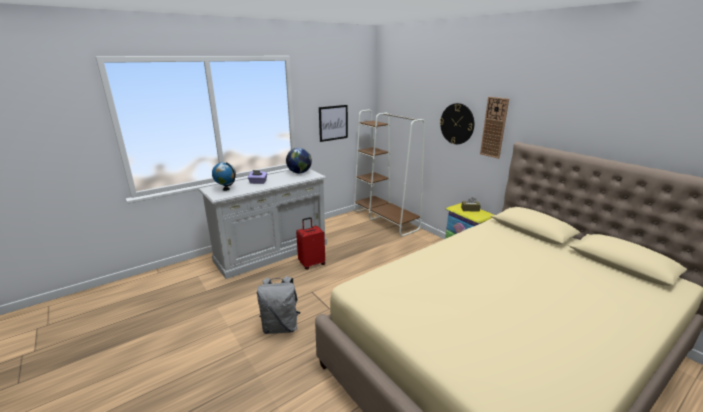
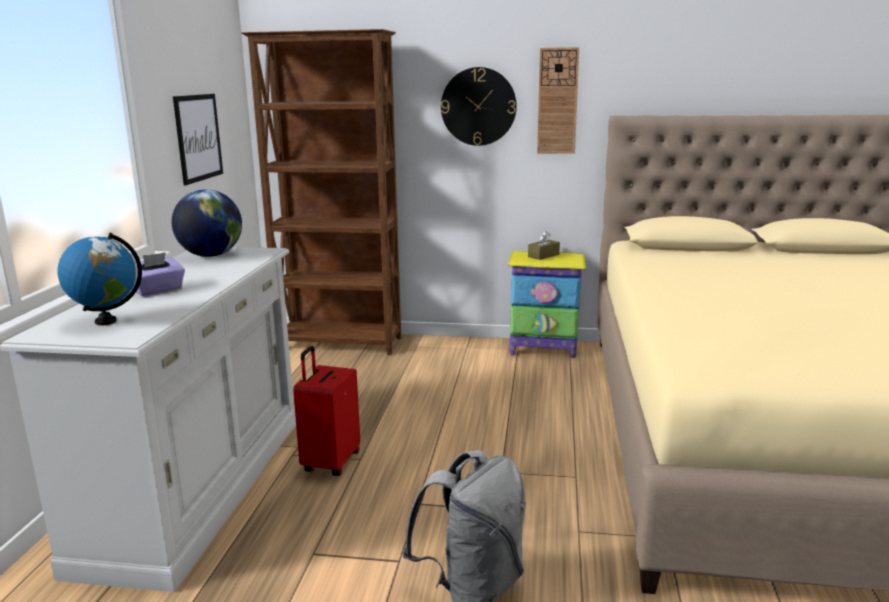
camera: 45 degrees left, 5 degrees down
(385, 220) = (340, 344): brown clothes rack -> brown bookcase

